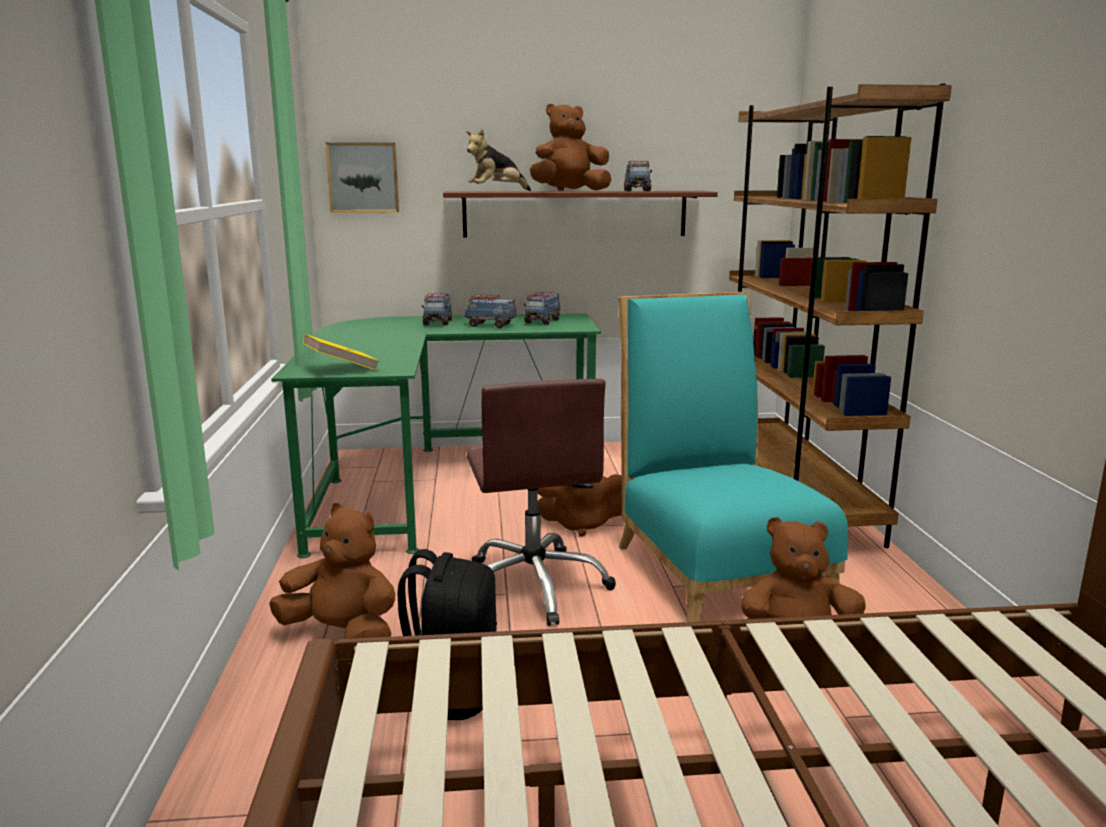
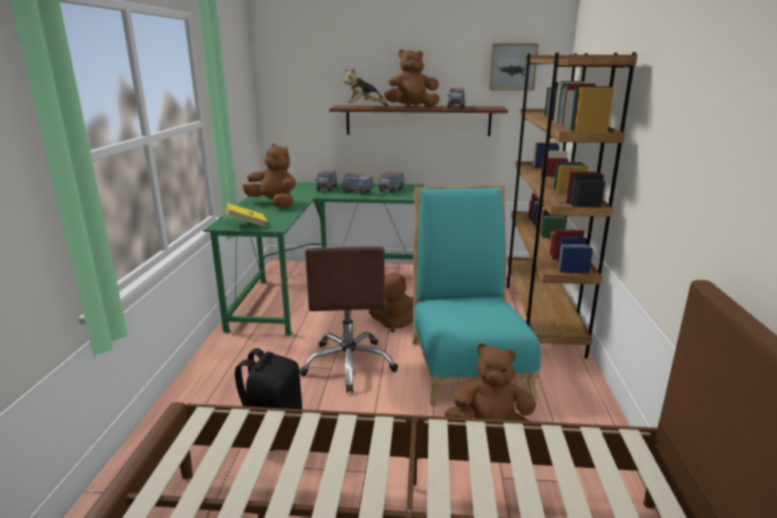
camera: 10 degrees right, 5 degrees up
(342, 635) = (227, 386): brown plush toy -> brown plush toy (274, 204)
(363, 177) = (286, 96): picture -> picture (513, 67)

